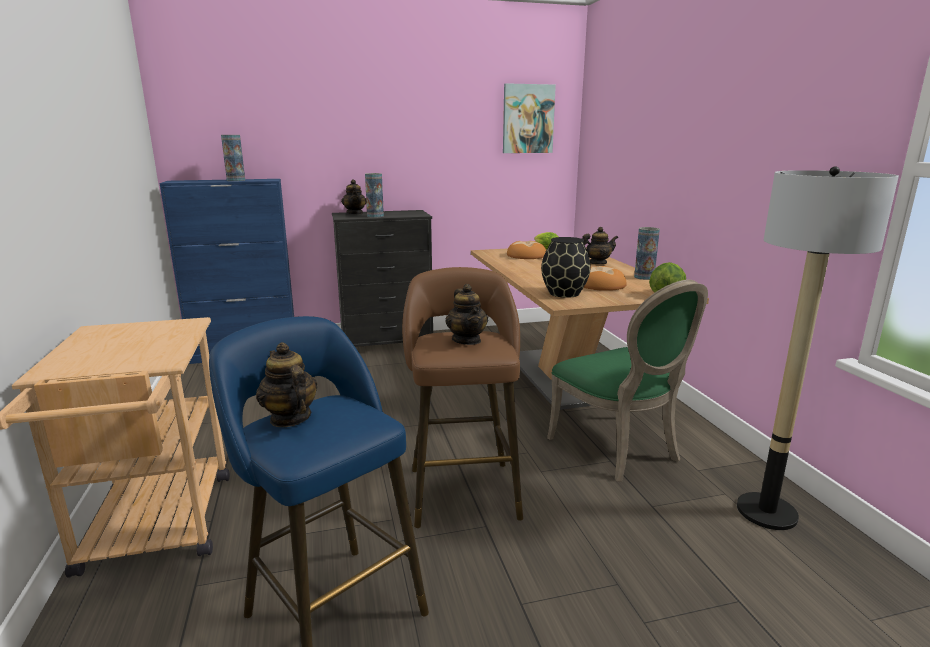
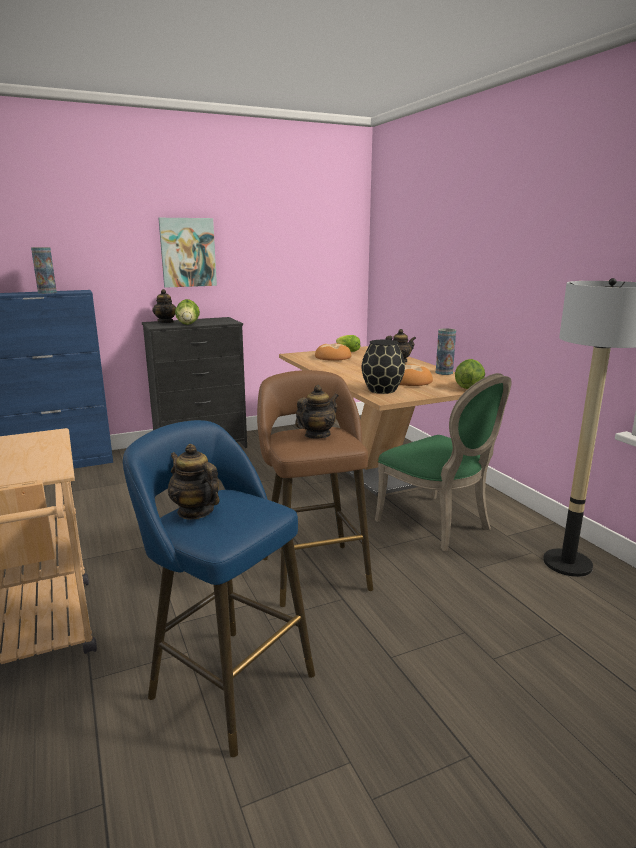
camera: 10 degrees left, 0 degrees up
(375, 216) = (188, 324): vase -> lettuce
(467, 340) = (317, 435): teapot -> teapot turned 105 degrees counterclockwise
(528, 119) = (323, 230): picture -> picture (188, 252)

